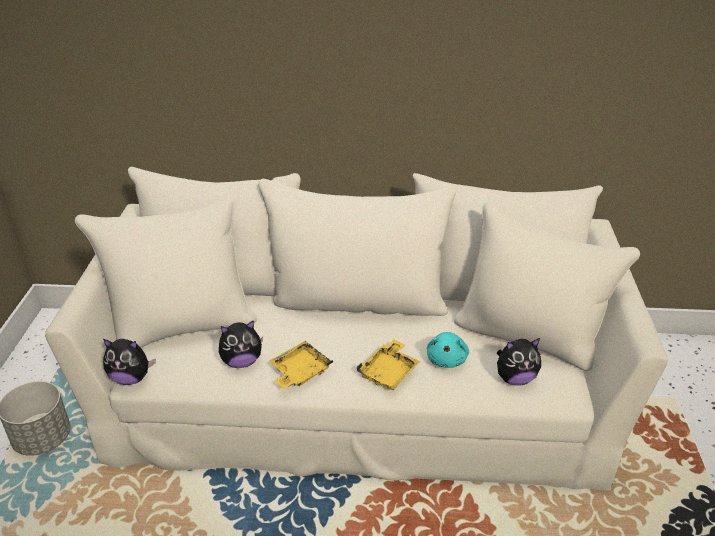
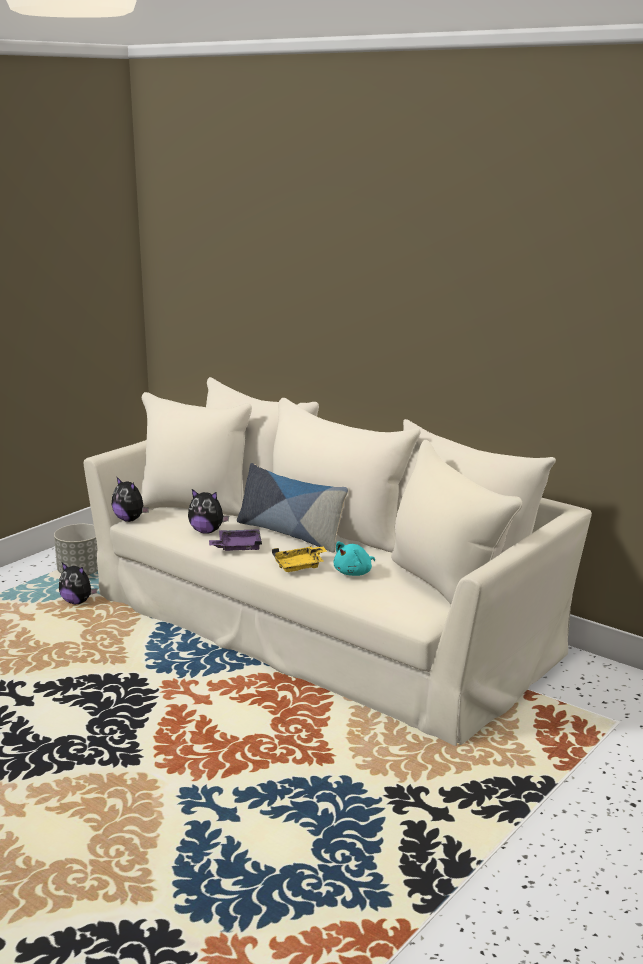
camera: 35 degrees right, 15 degrees down
(299, 372) = (237, 547): yellow tray -> purple tray
(328, 329) = (290, 533): none -> pillow
(515, 378) = (391, 597): plush toy -> plush toy (77, 602)

